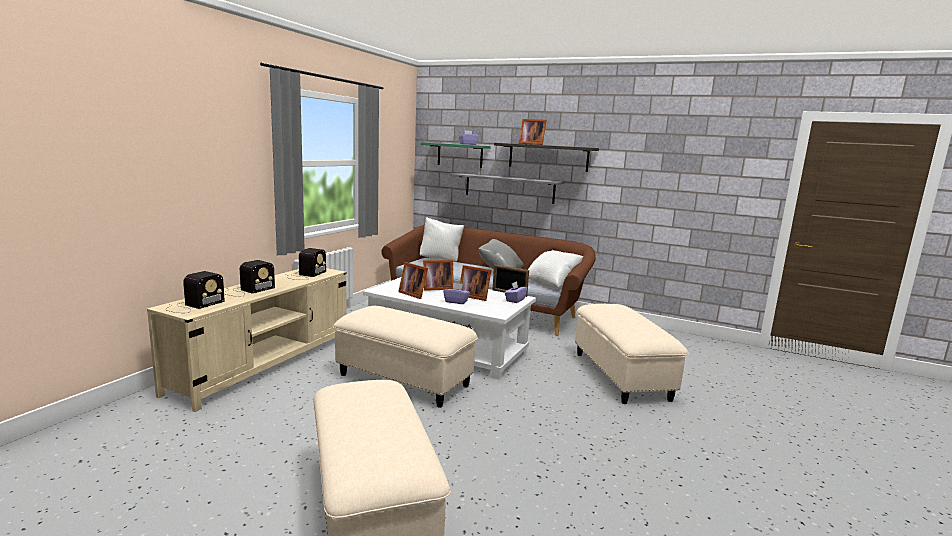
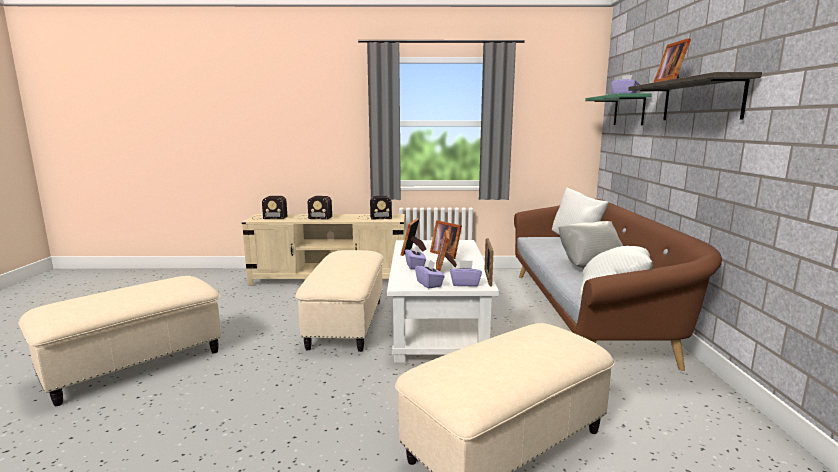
camera: 65 degrees right, 0 degrees up
(505, 307) = (429, 284): none -> purple tissue box
(509, 188) = (661, 152): grey shelf -> none

